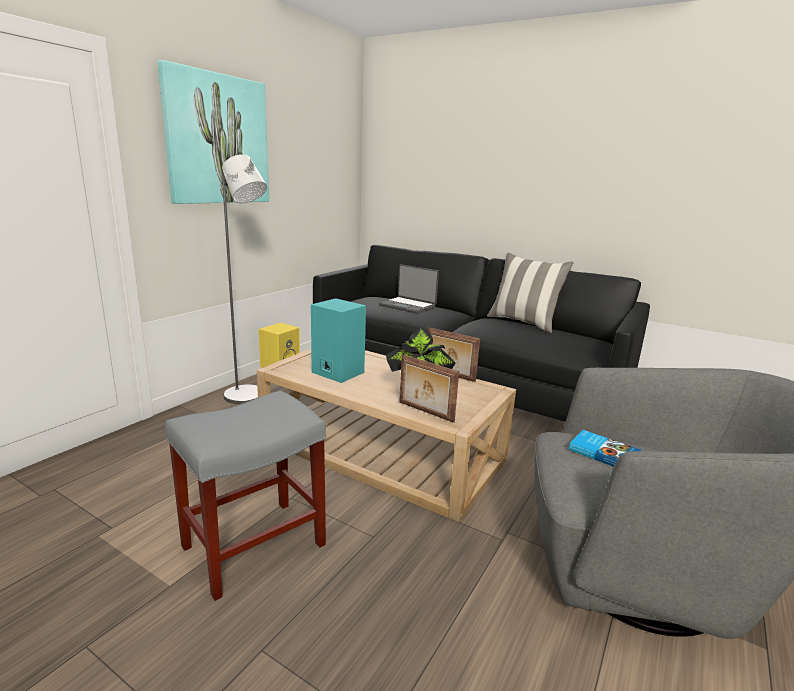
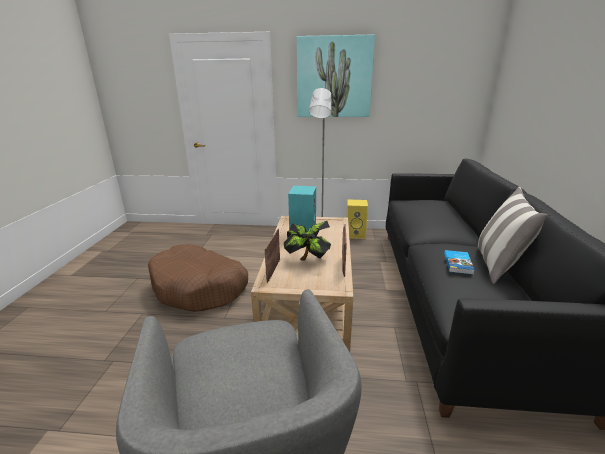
camera: 65 degrees right, 5 degrees up
(252, 547) = (199, 287): grey stool -> brown dog bed
(408, 306) = (434, 214): laptop -> none
(603, 453) = (248, 346): book -> book (458, 264)

